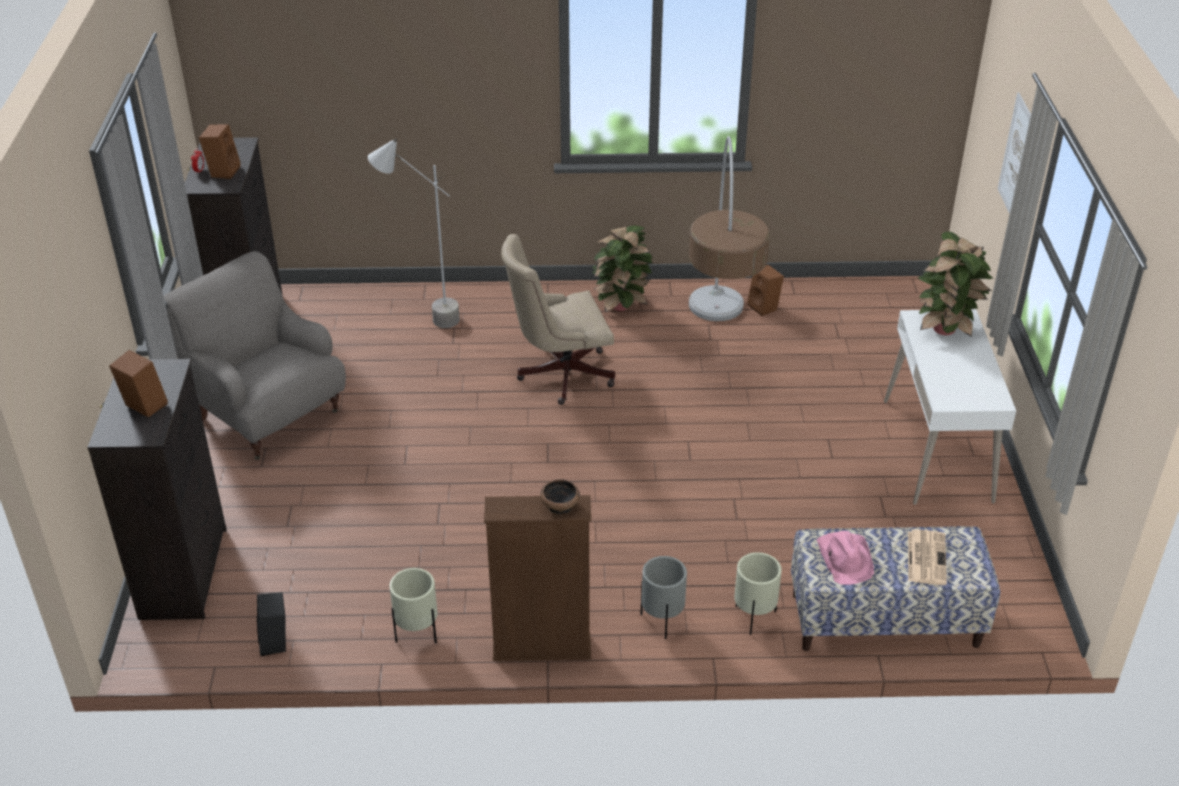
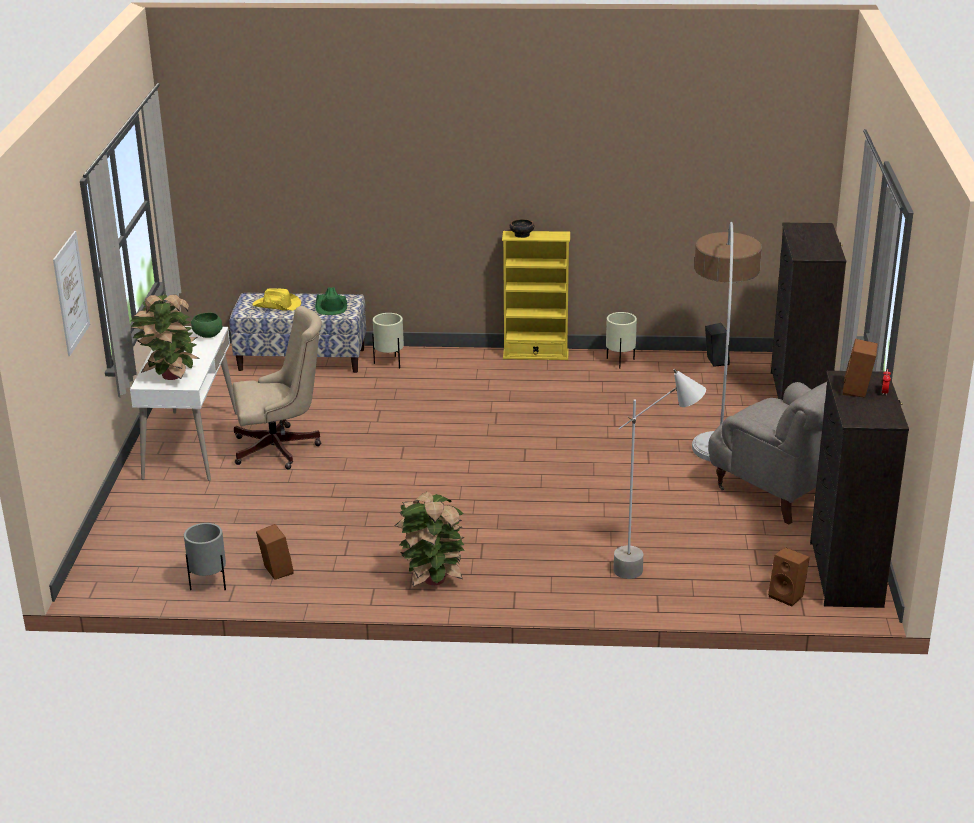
camera: 175 degrees left, 10 degrees down
(143, 407) = (809, 238): brown speaker -> brown speaker (788, 595)
(542, 648) = (535, 354): brown bookcase -> yellow bookcase
(559, 374) = (508, 513): beige office chair -> beige office chair (281, 448)
(661, 621) = (453, 363): grey planter -> grey planter (209, 585)
(717, 351) = (345, 529): floor lamp -> floor lamp (718, 413)
(845, 558) = (331, 306): pink hat -> green hat
(926, 557) = (277, 305): newspaper -> yellow hat
(947, 393) = (207, 336): none -> green bowl

